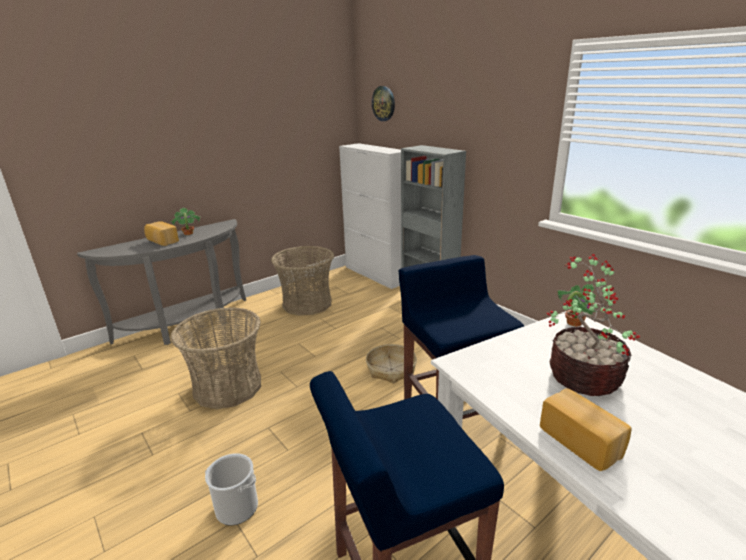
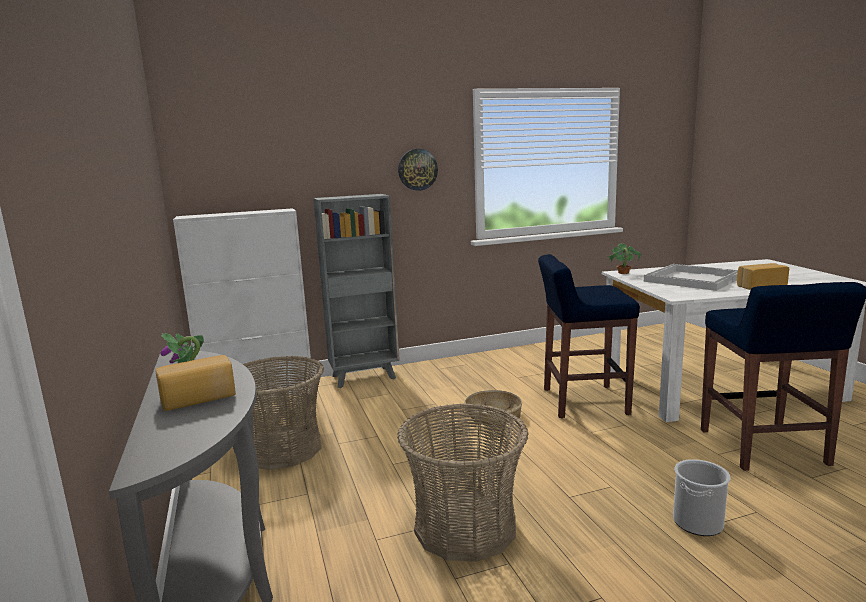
camera: 70 degrees left, 10 degrees down
(383, 103) = (228, 154): wall clock -> wall clock (417, 169)
(582, 375) = (692, 279): potted plant -> white tray

